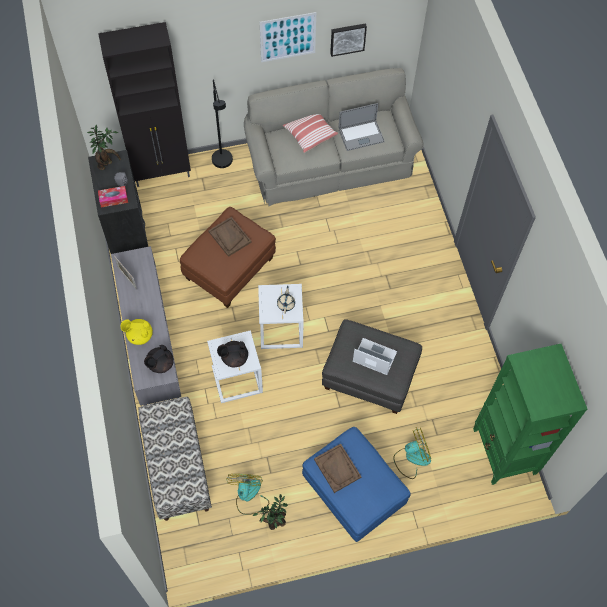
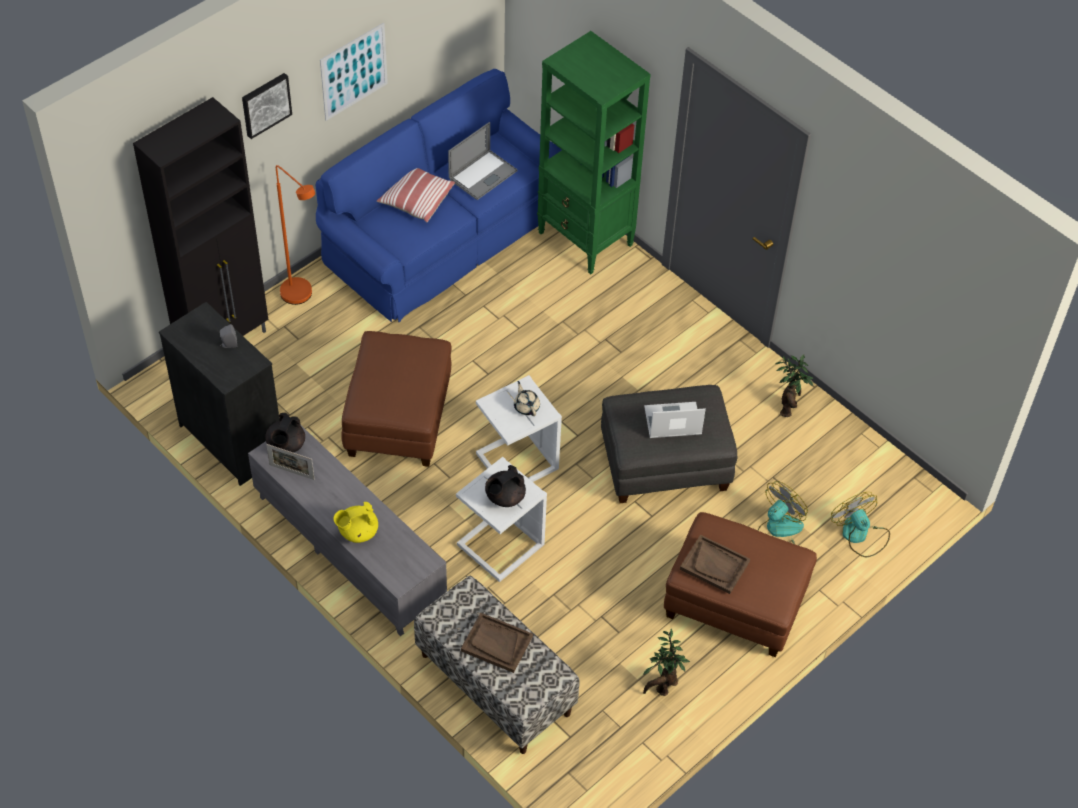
camera: 30 degrees left, 10 degrees down
(107, 164) = (192, 329): potted plant -> potted plant (788, 407)
(113, 199) = (232, 366): tissue box -> none
(160, 364) = (409, 552): black teapot -> black teapot (286, 445)
(223, 164) = (302, 297): black floor lamp -> orange floor lamp
(229, 237) = (394, 365): brown tray -> brown tray (496, 644)
(248, 496) = (609, 672): fan -> fan (859, 535)
(330, 162) = (442, 236): grey sofa -> blue sofa
(347, 38) = (422, 49): picture -> picture (265, 104)
(354, 492) = (736, 604): blue ottoman -> brown ottoman
(504, 452) = (880, 473): green bookcase -> green bookcase (586, 239)

